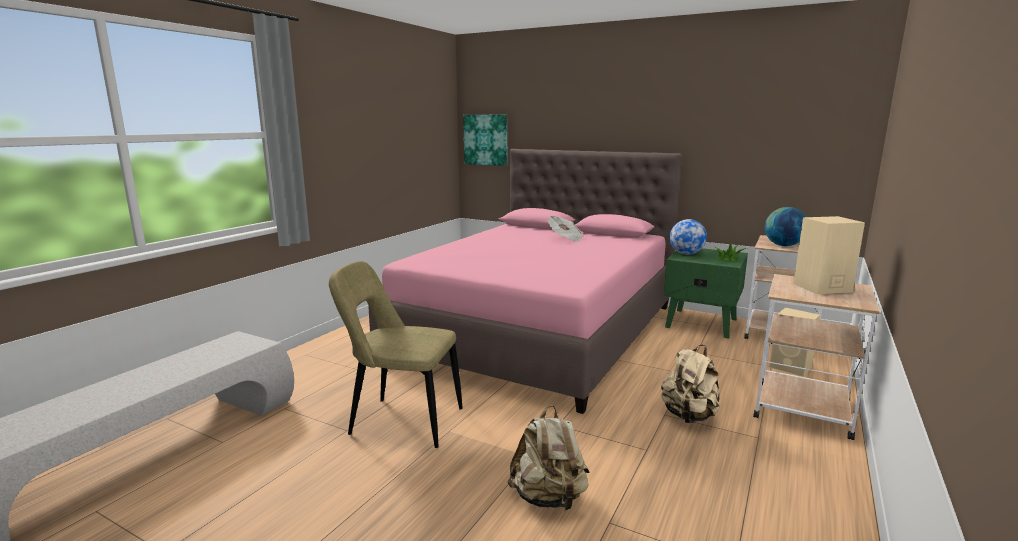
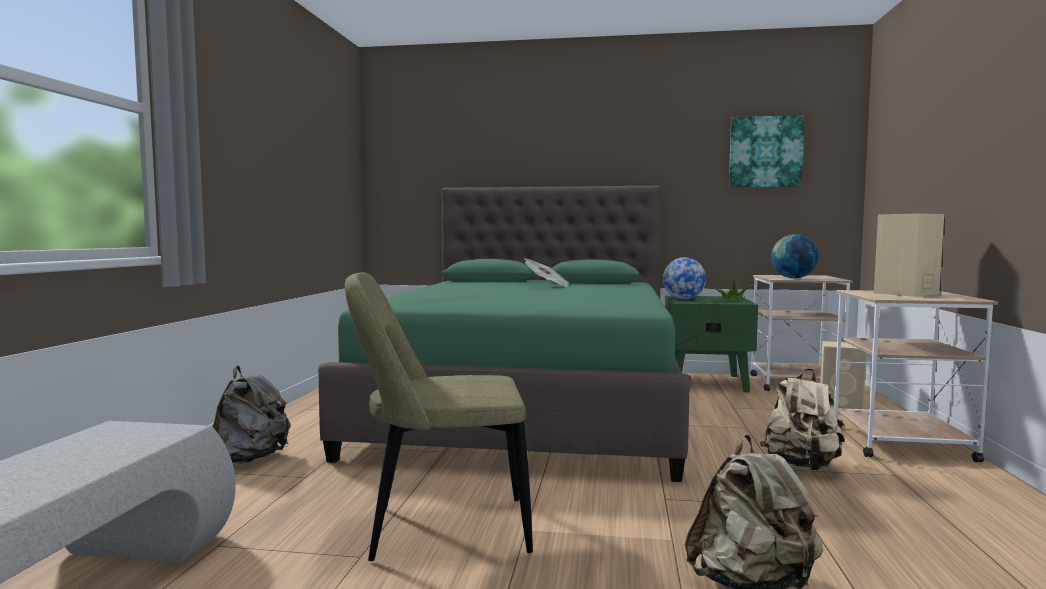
camera: 20 degrees left, 10 degrees down
(336, 350) = (250, 459): none -> grey backpack
(486, 140) = (404, 179): picture -> picture (765, 152)
(539, 330) = (530, 406): pink bed -> green bed

